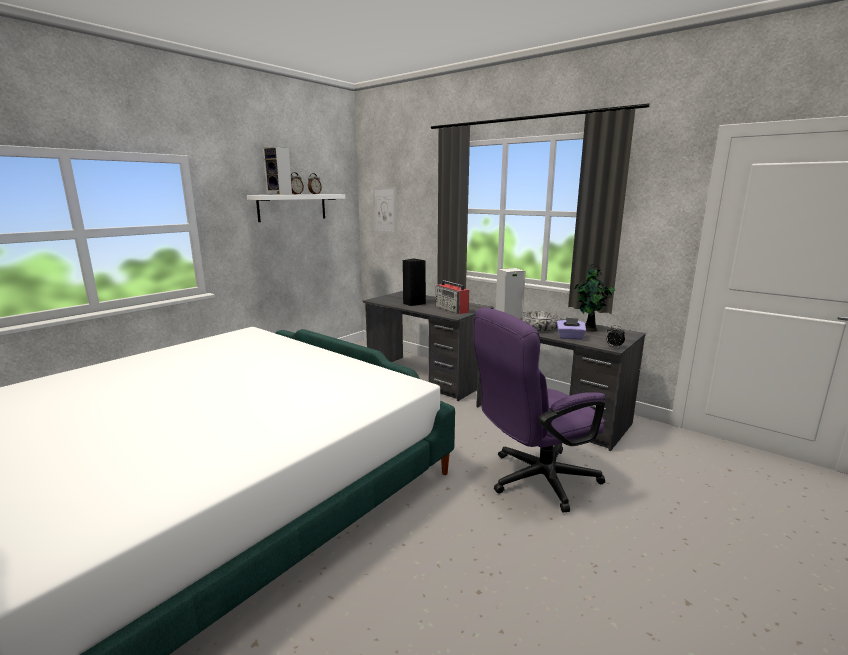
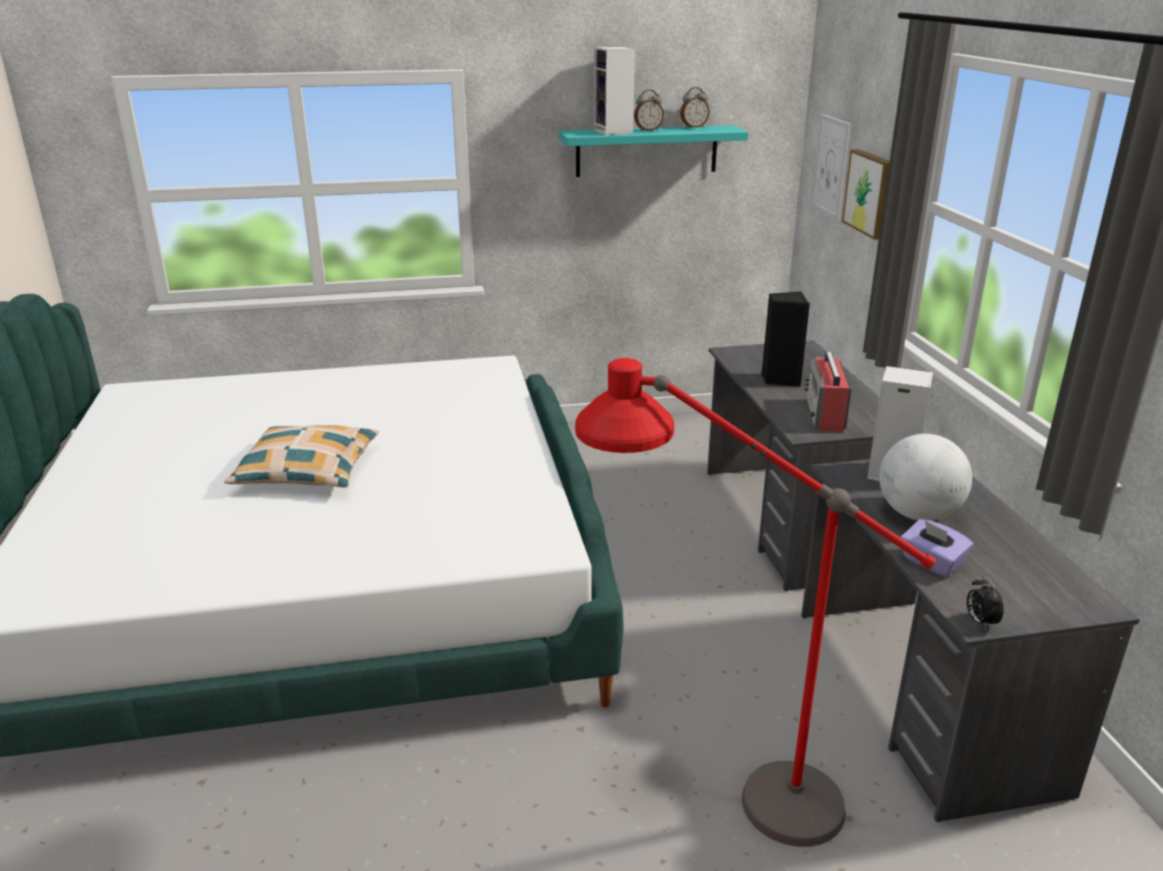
camera: 40 degrees right, 10 degrees up
(203, 400) = (308, 470): none -> pillow
(292, 207) = (646, 151): white shelf -> turquoise shelf
(418, 215) = (870, 193): none -> picture
(533, 480) = (720, 790): purple office chair -> red floor lamp
(539, 327) = (917, 514): bowl -> globe
(589, 330) = (1014, 561): potted plant -> none

